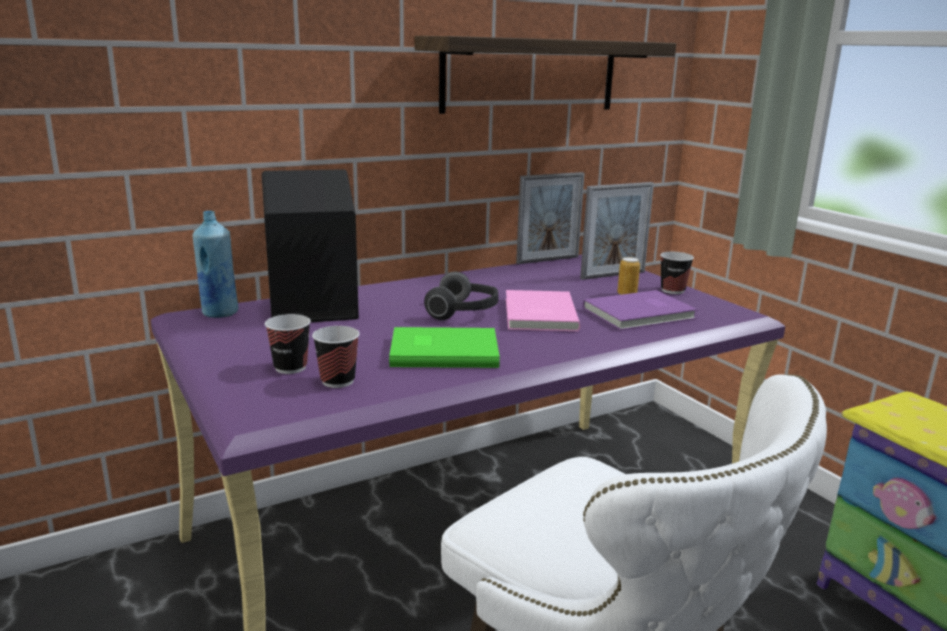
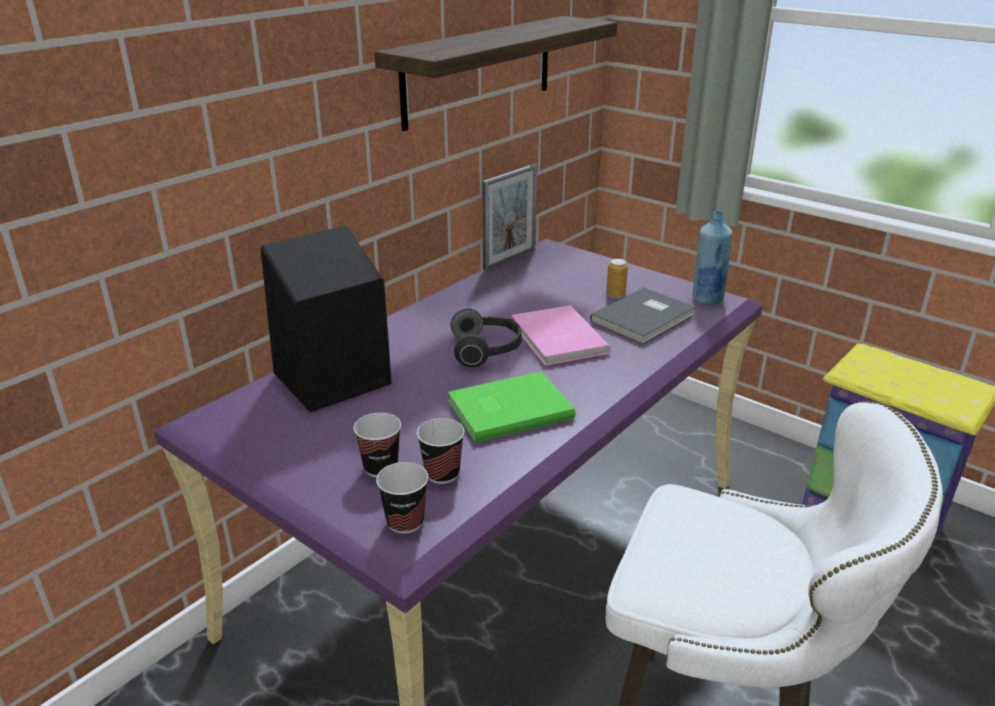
camera: 20 degrees left, 10 degrees up
(219, 313) = (236, 408): blue bottle -> blue bottle (707, 299)
(613, 275) = (584, 269): picture frame -> none
(641, 314) = (645, 318): purple book -> grey book
(672, 290) = (650, 281): cup -> cup (405, 522)

